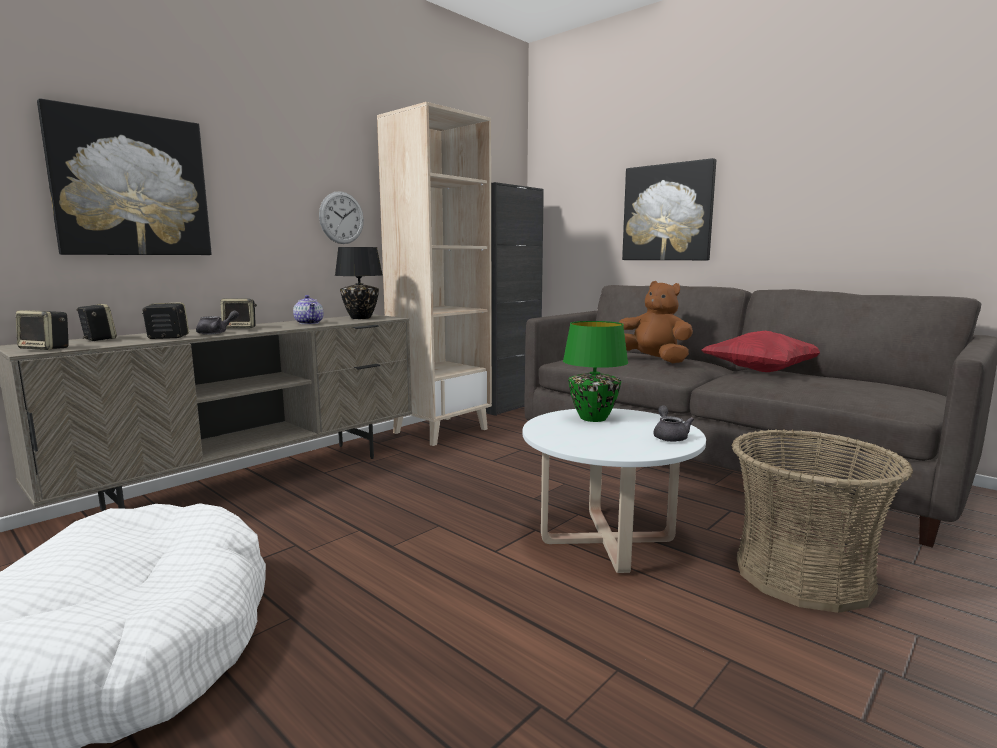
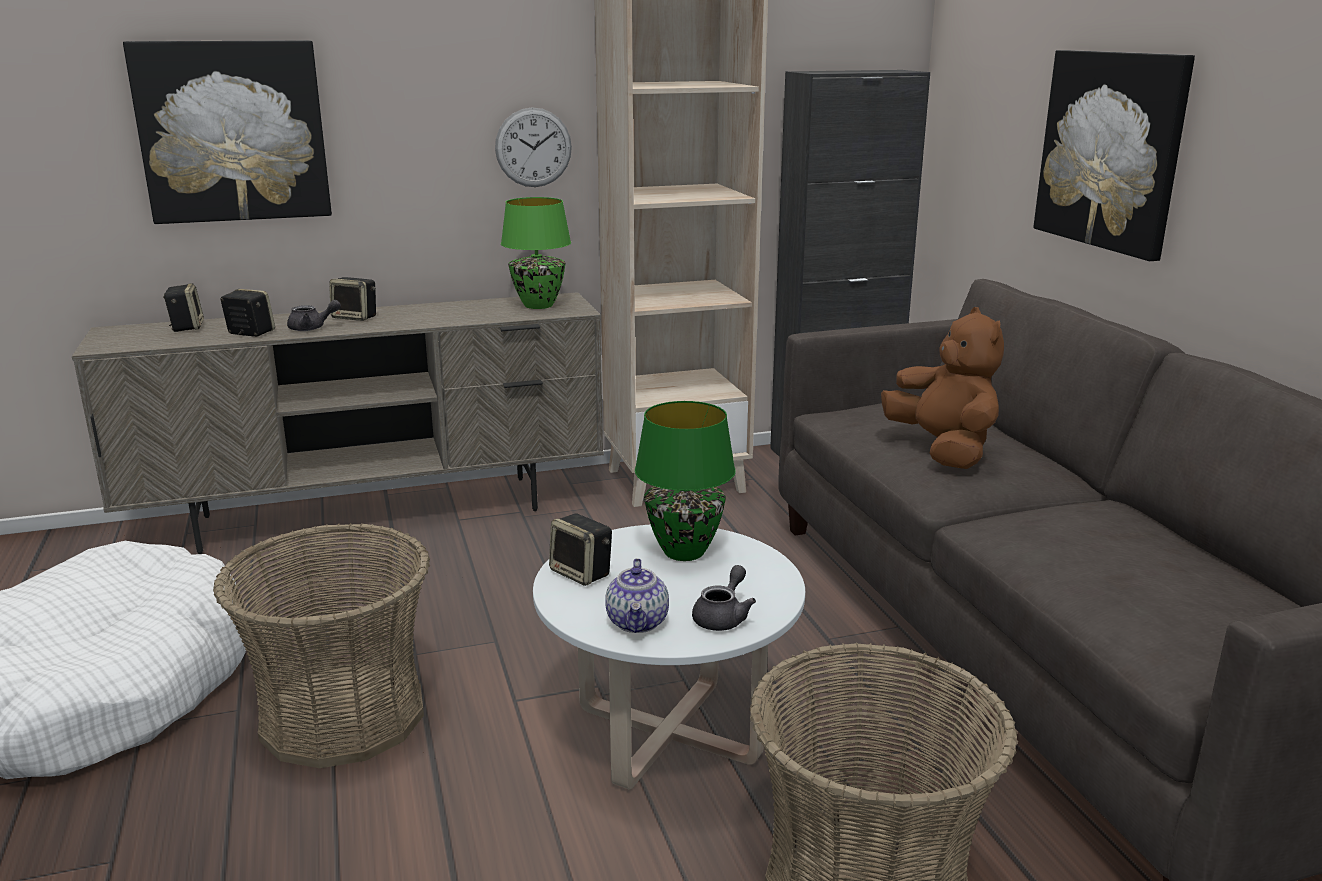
camera: 30 degrees right, 10 degrees up
(46, 348) = (118, 343): speaker -> speaker (582, 573)
(309, 323) = (451, 313): teapot -> teapot (638, 622)
(360, 318) = (537, 305): black table lamp -> green table lamp
(385, 594) = (342, 715): none -> basket
(761, 371) = (1099, 518): red pillow -> none

